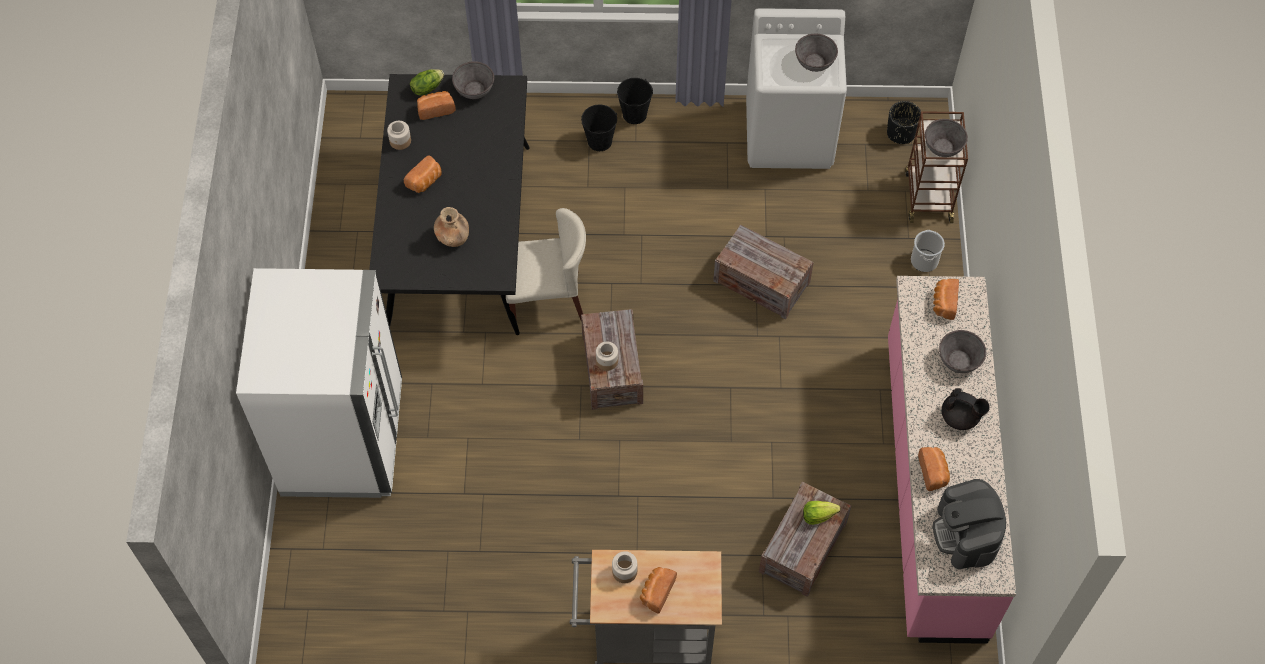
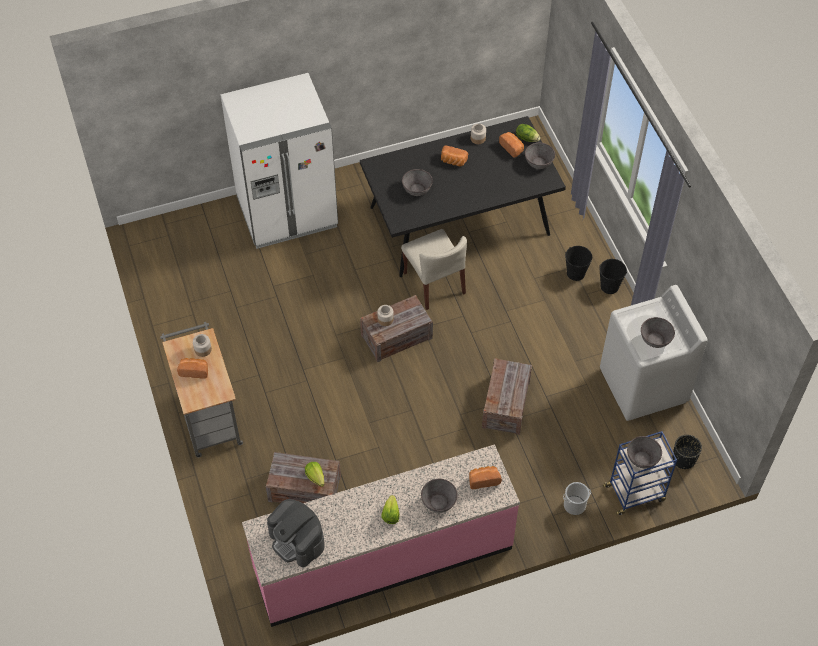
camera: 70 degrees right, 5 degrees down
(453, 237) = (417, 189): brown vase -> grey bowl
(928, 195) = (635, 493): brown cart -> blue cart
(933, 472) = (339, 508): bread -> none
(960, 417) = (391, 514): black teapot -> lettuce
(966, 534) = (297, 540): coffee machine -> coffee machine turned 105 degrees counterclockwise

